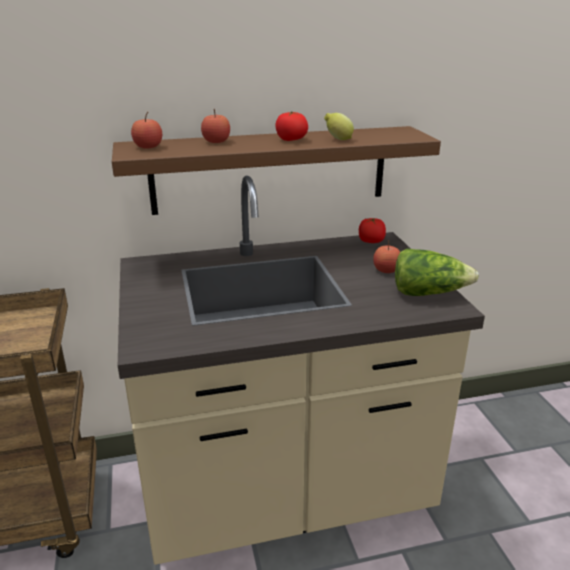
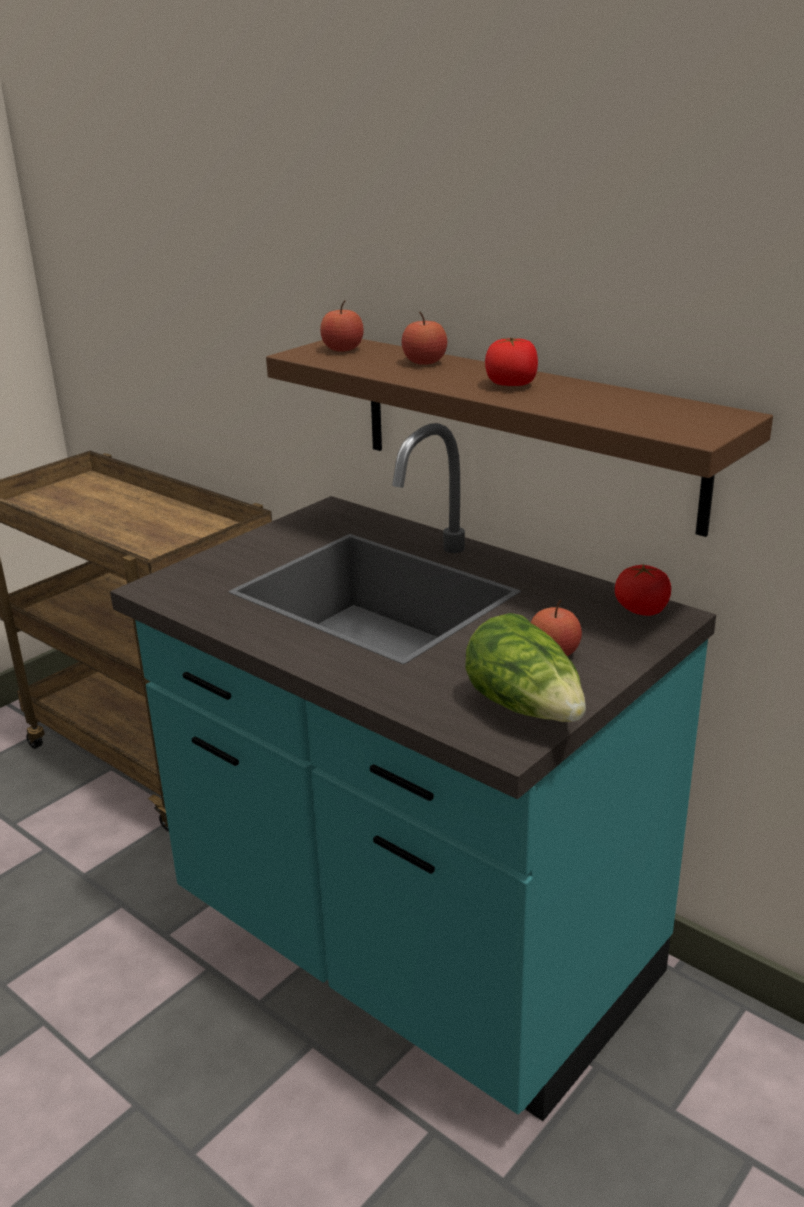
camera: 55 degrees right, 0 degrees up
(285, 494) = (412, 948): beige counter -> turquoise counter
(338, 139) = (567, 402): lemon -> none

